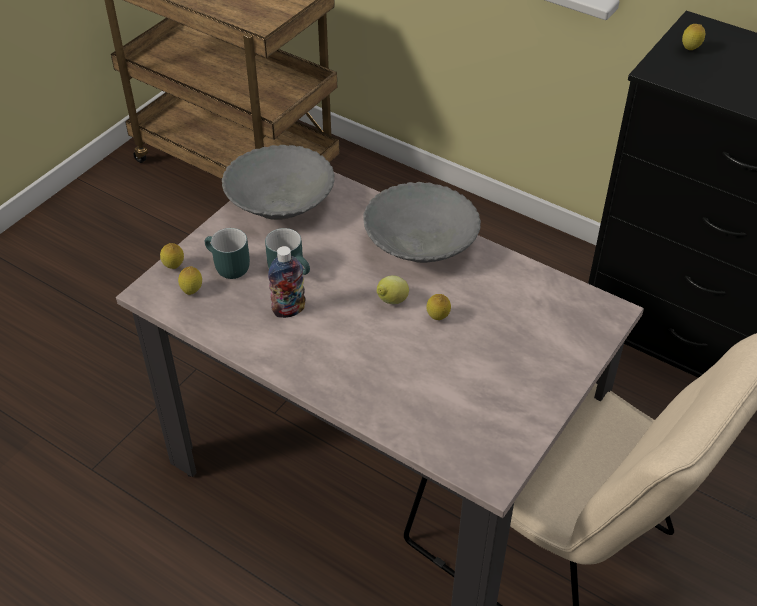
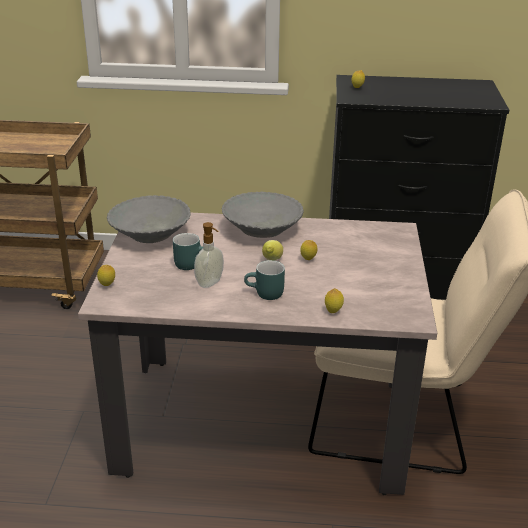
camera: 30 degrees left, 15 degrees down
(192, 292) = (133, 294): lemon -> lemon (333, 311)
(226, 267) = (145, 275): turquoise mug -> turquoise mug (265, 294)
(289, 310) = (210, 283): bottle -> soap dispenser

